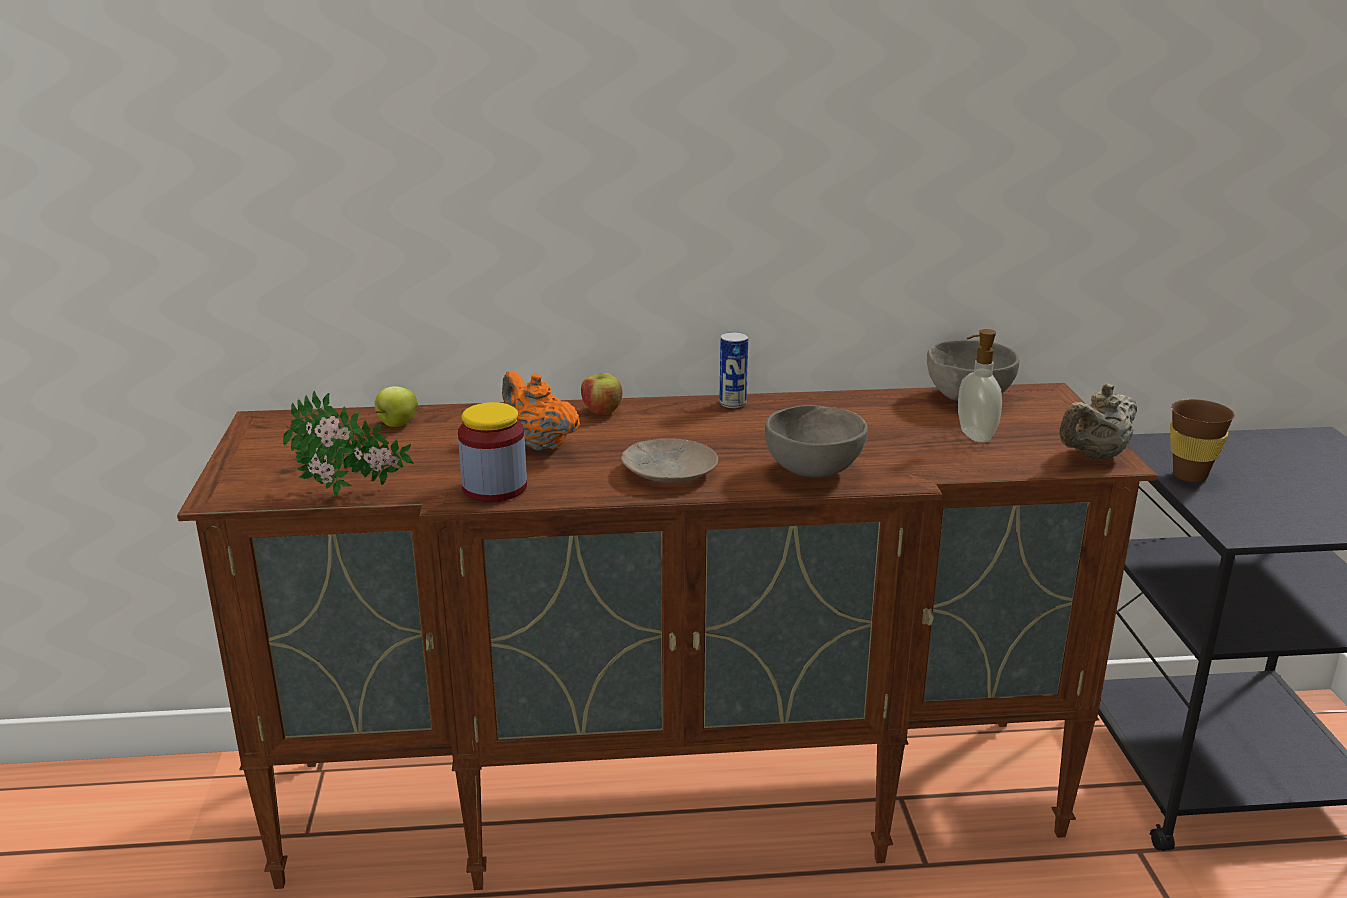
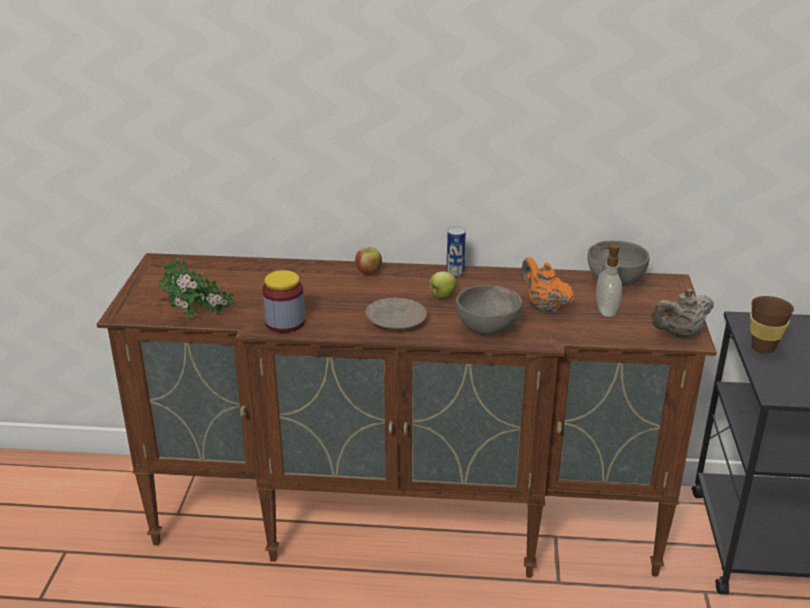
camera: 10 degrees right, 5 degrees up
(396, 424) = (238, 271): apple -> apple (442, 296)
(539, 444) = (322, 293): orange teapot -> orange teapot (543, 306)

